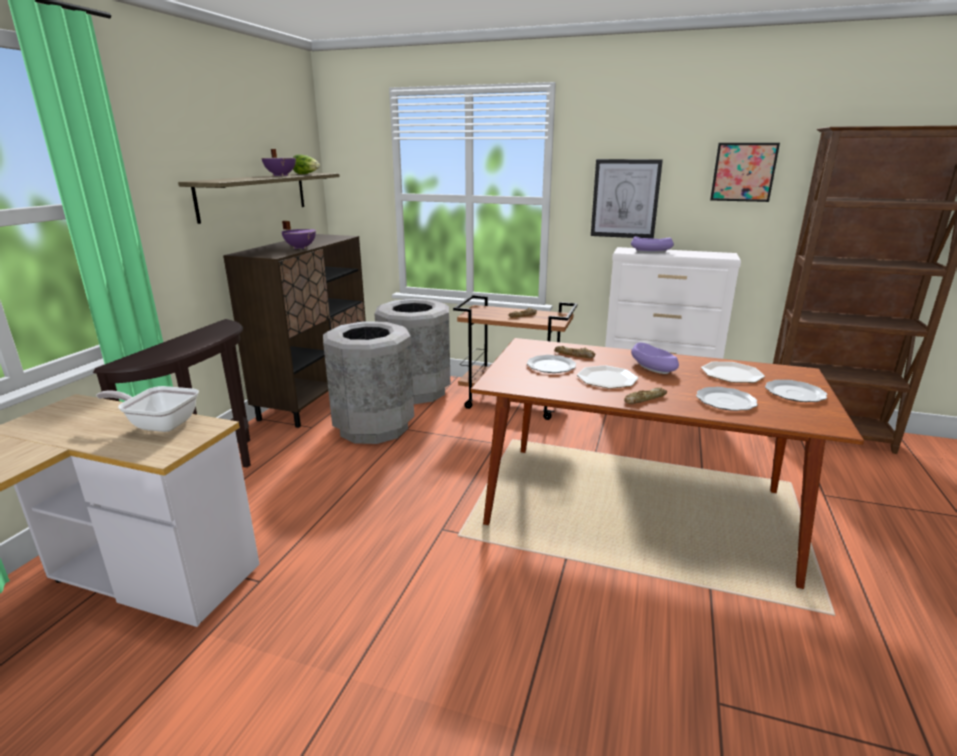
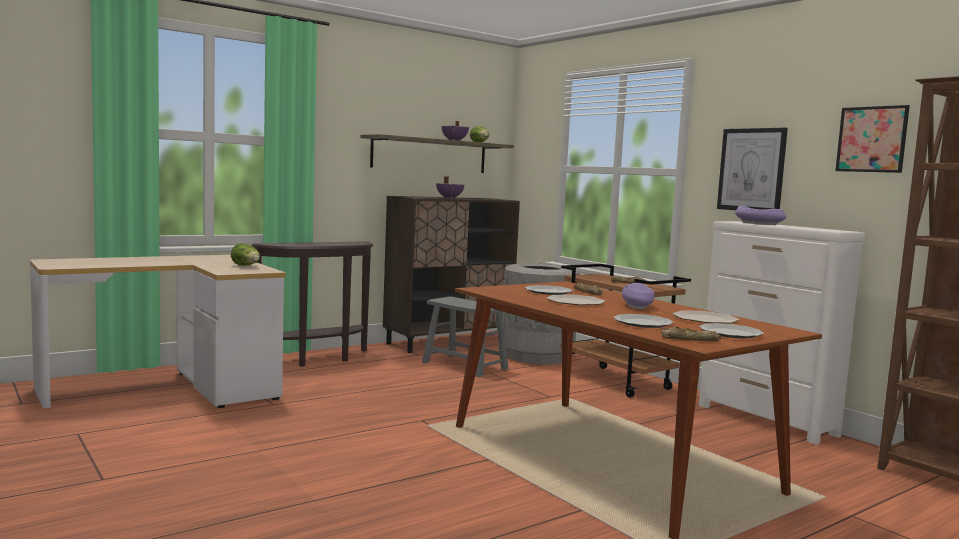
camera: 35 degrees right, 15 degrees down
(159, 424) = (246, 266): frying pan -> lettuce
(373, 427) = (464, 365): grey trash can -> grey stool
(644, 399) = (573, 311): bread -> bread (690, 339)

